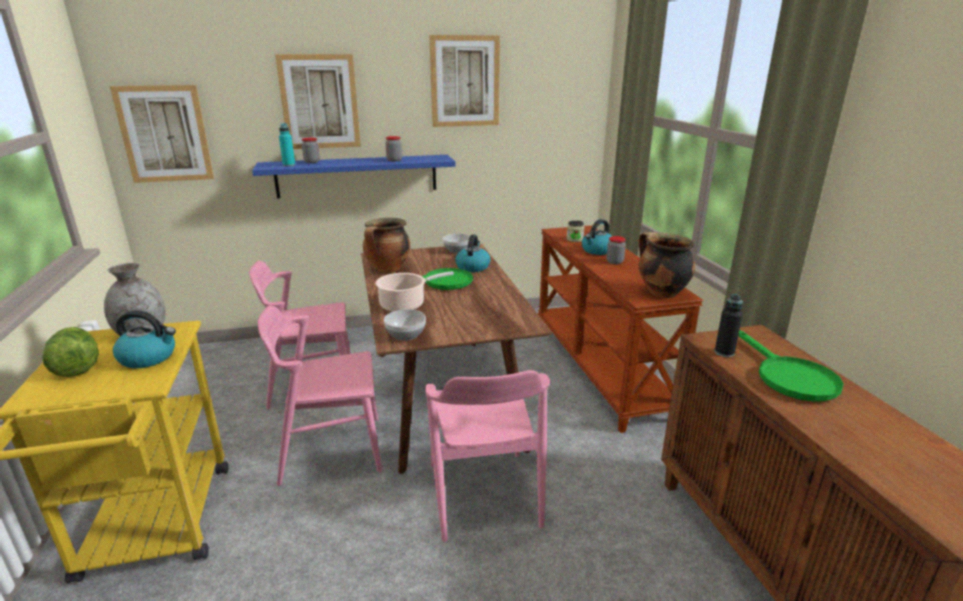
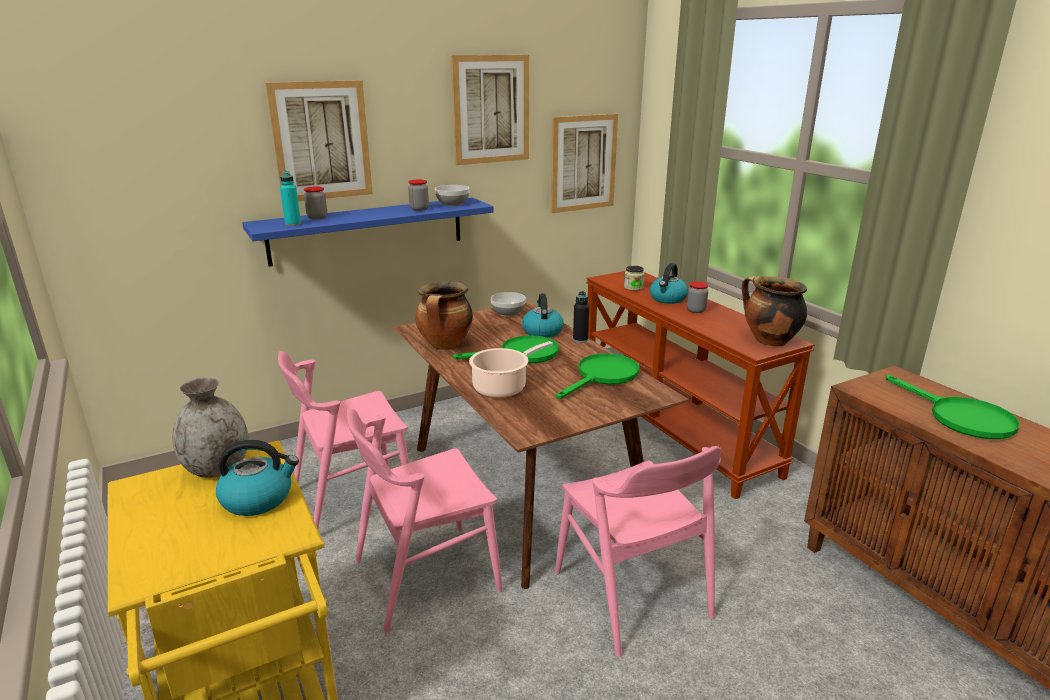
camera: 15 degrees left, 0 degrees up
(77, 367) = (169, 527): lettuce -> none
(165, 134) = (116, 193): picture -> picture (583, 163)
(405, 335) = (533, 424): bowl -> bowl (452, 204)
(493, 306) = (603, 376): none -> green frying pan
(724, 352) = (885, 400): black bottle -> black bottle (580, 339)

